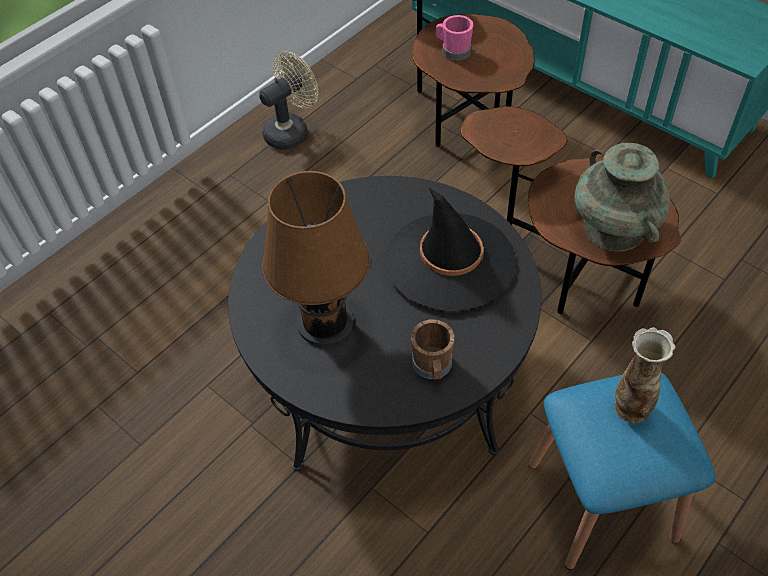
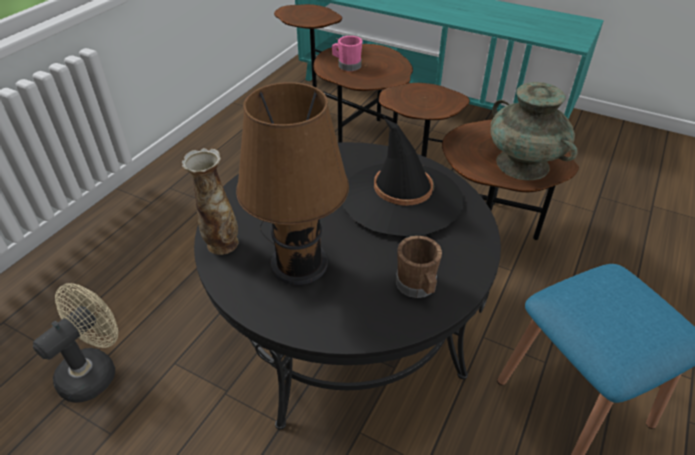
camera: 15 degrees left, 10 degrees down
(291, 131) = (218, 151): beige fan -> beige fan (95, 370)
(630, 408) = (613, 294): vase -> vase (221, 244)

